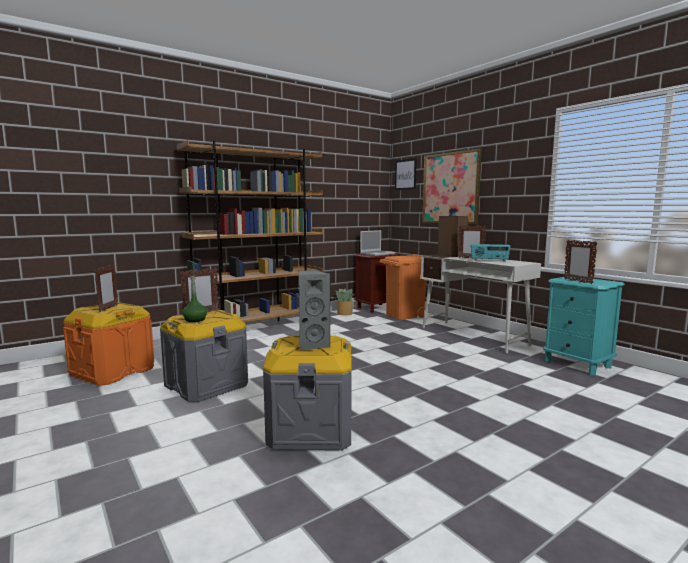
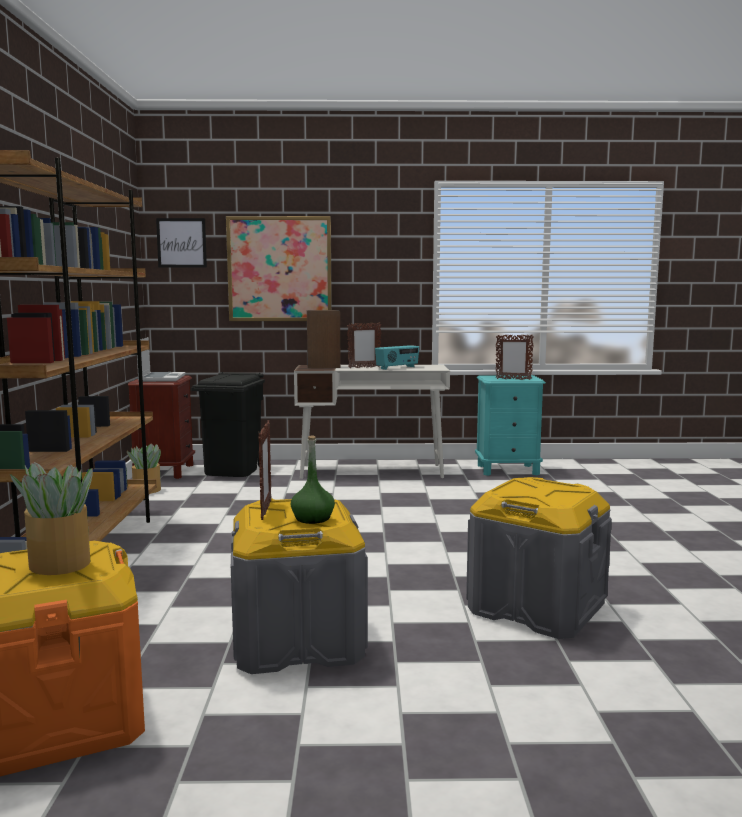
camera: 55 degrees left, 0 degrees up
(108, 308) = (60, 564): picture frame -> potted plant
(313, 344) = (544, 490): grey speaker -> none
(404, 315) = (233, 470): orange trash can -> black trash can

